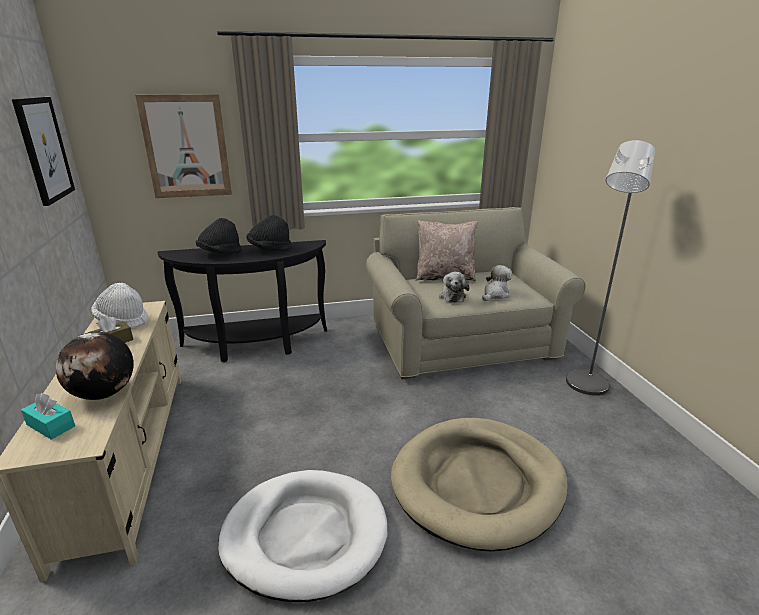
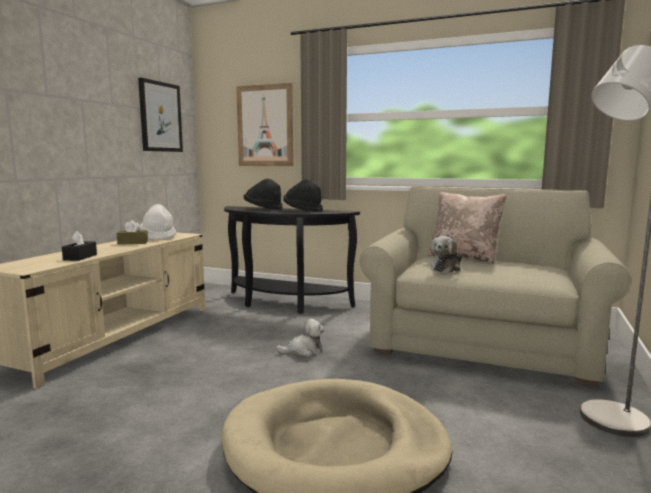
camera: 35 degrees right, 15 degrees down
(51, 425) = (31, 261): turquoise tissue box -> none
(104, 394) = (80, 257): globe -> black tissue box
(305, 535) = (143, 418): white dog bed -> none
(495, 294) = (500, 274): plush toy -> plush toy (303, 350)

